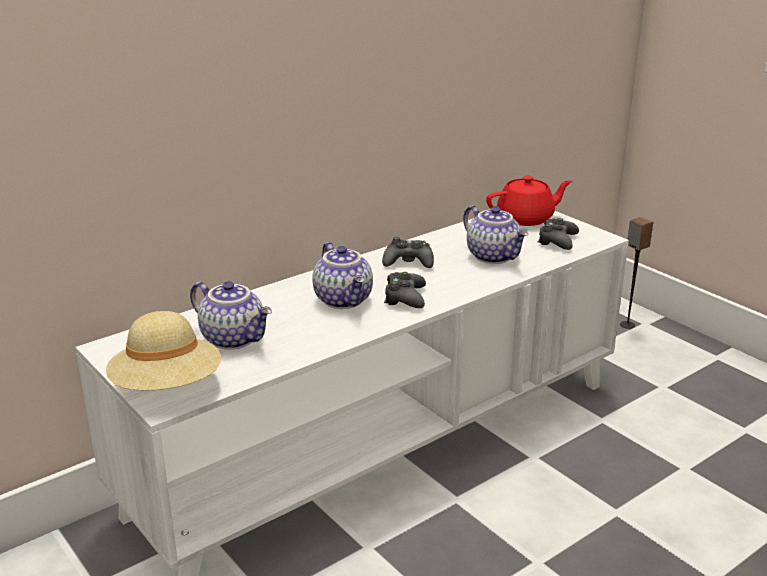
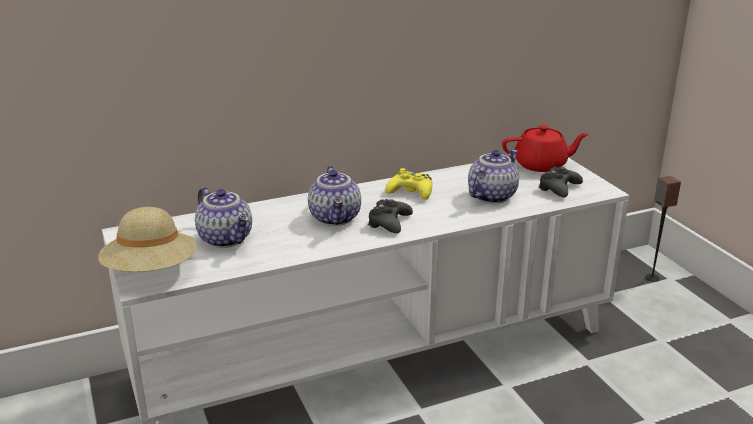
camera: 15 degrees right, 0 degrees up
(408, 262) = (411, 192): black game controller -> yellow game controller
(494, 256) = (491, 196): teapot -> teapot turned 120 degrees counterclockwise

